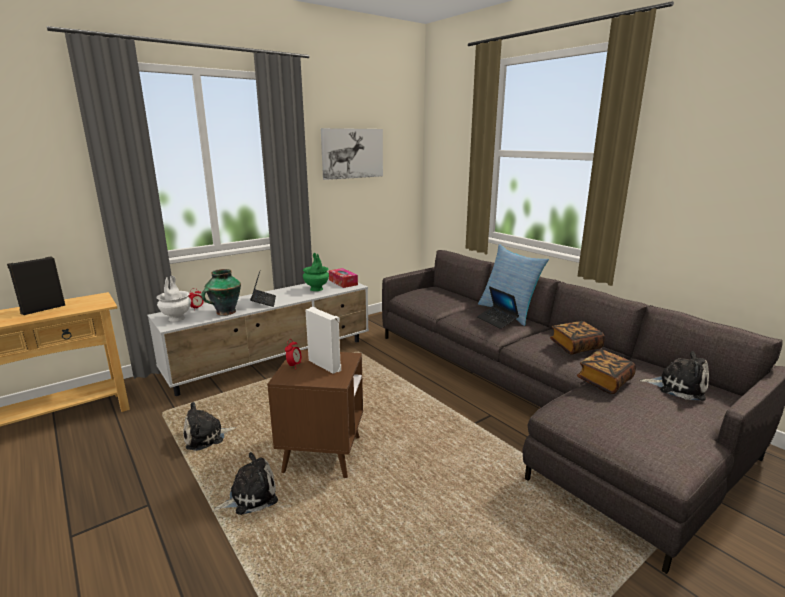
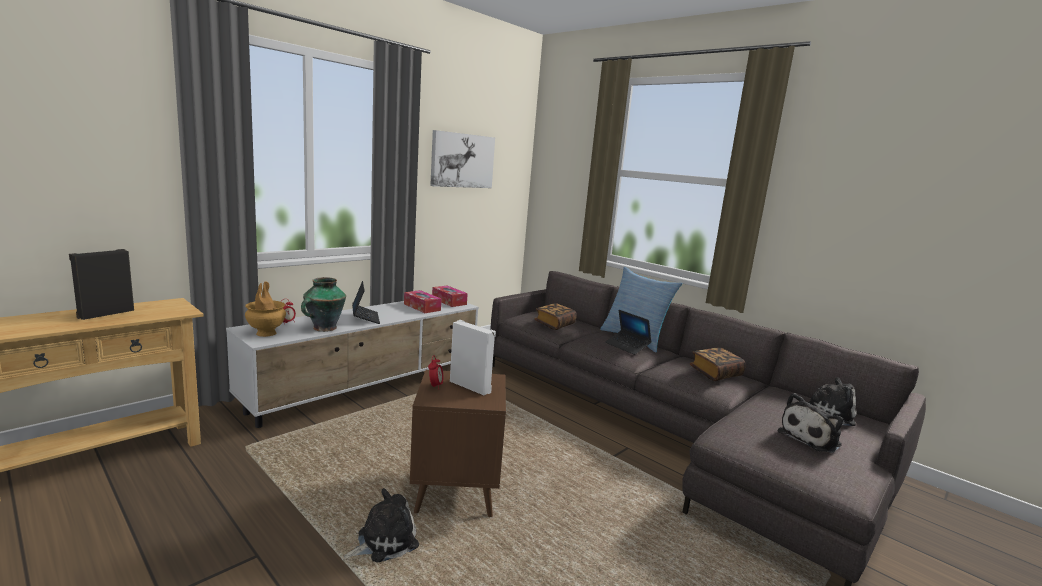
camera: 10 degrees left, 5 degrees down
(177, 318) = (266, 333): white vase -> brown vase
(207, 437) = (311, 475): plush toy -> plush toy (811, 438)
(317, 289) = (422, 307): green vase -> tissue box
(604, 381) = (756, 408): book -> book (554, 324)

